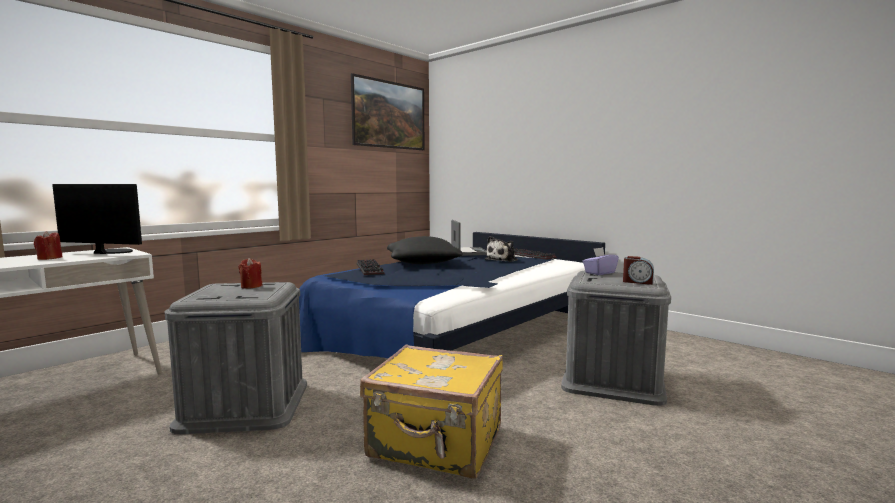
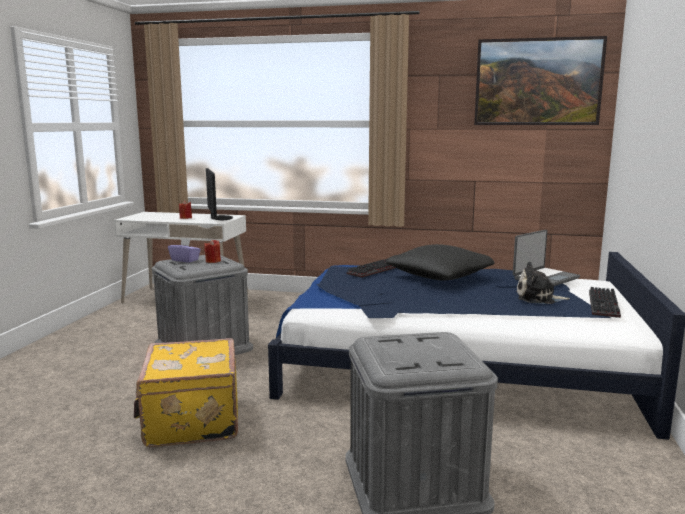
camera: 60 degrees right, 5 degrees up
(599, 273) = (439, 340): purple tissue box -> purple tissue box (185, 260)
(637, 282) = (404, 362): alarm clock -> none

